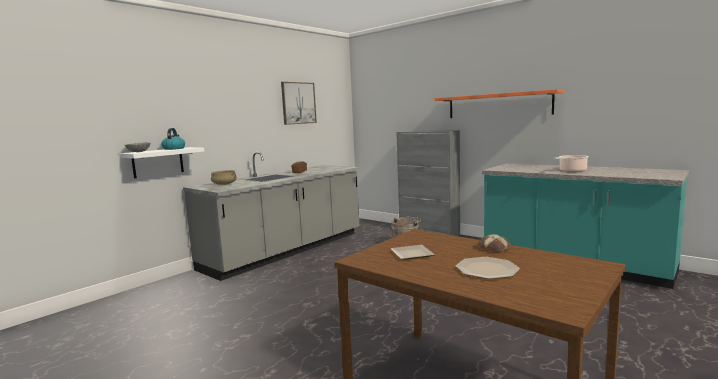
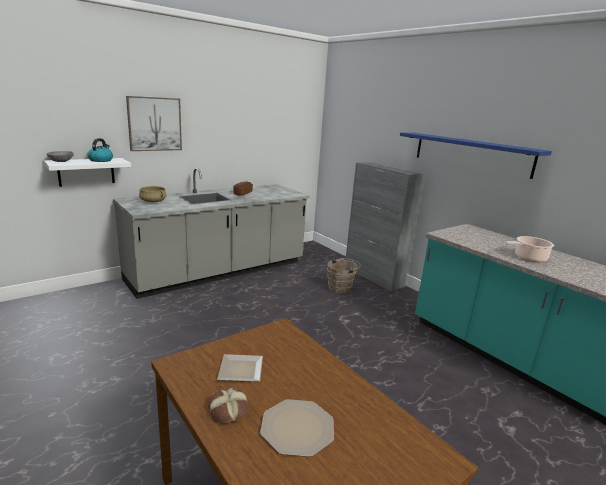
camera: 10 degrees right, 10 degrees up
(298, 103) = (255, 116): picture -> picture (154, 124)
(493, 248) = (340, 382): bread -> bread (228, 410)
(498, 105) = (470, 153): orange shelf -> blue shelf

